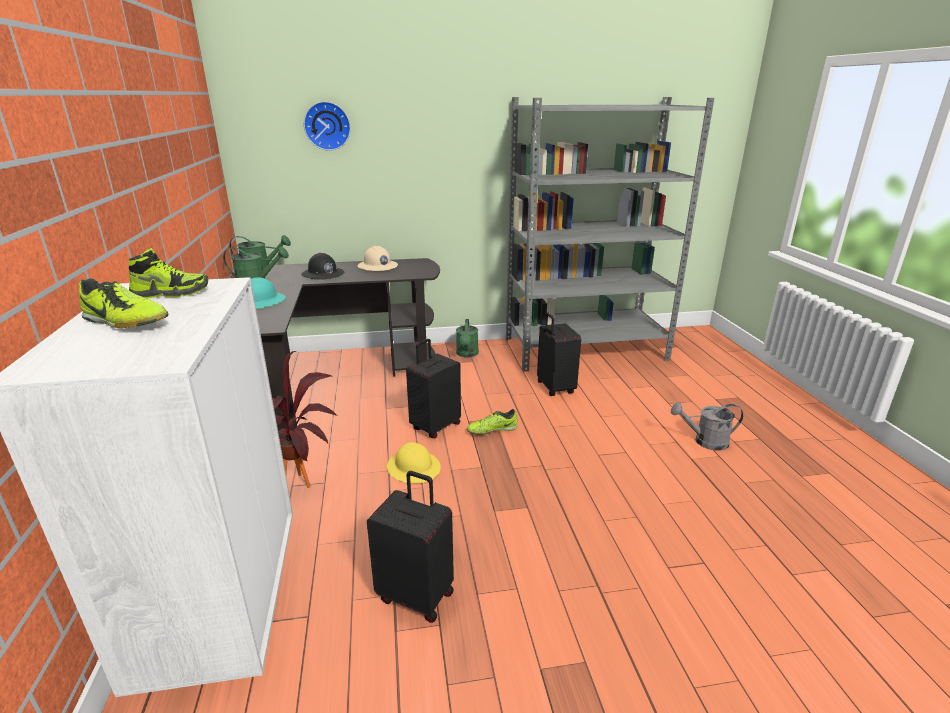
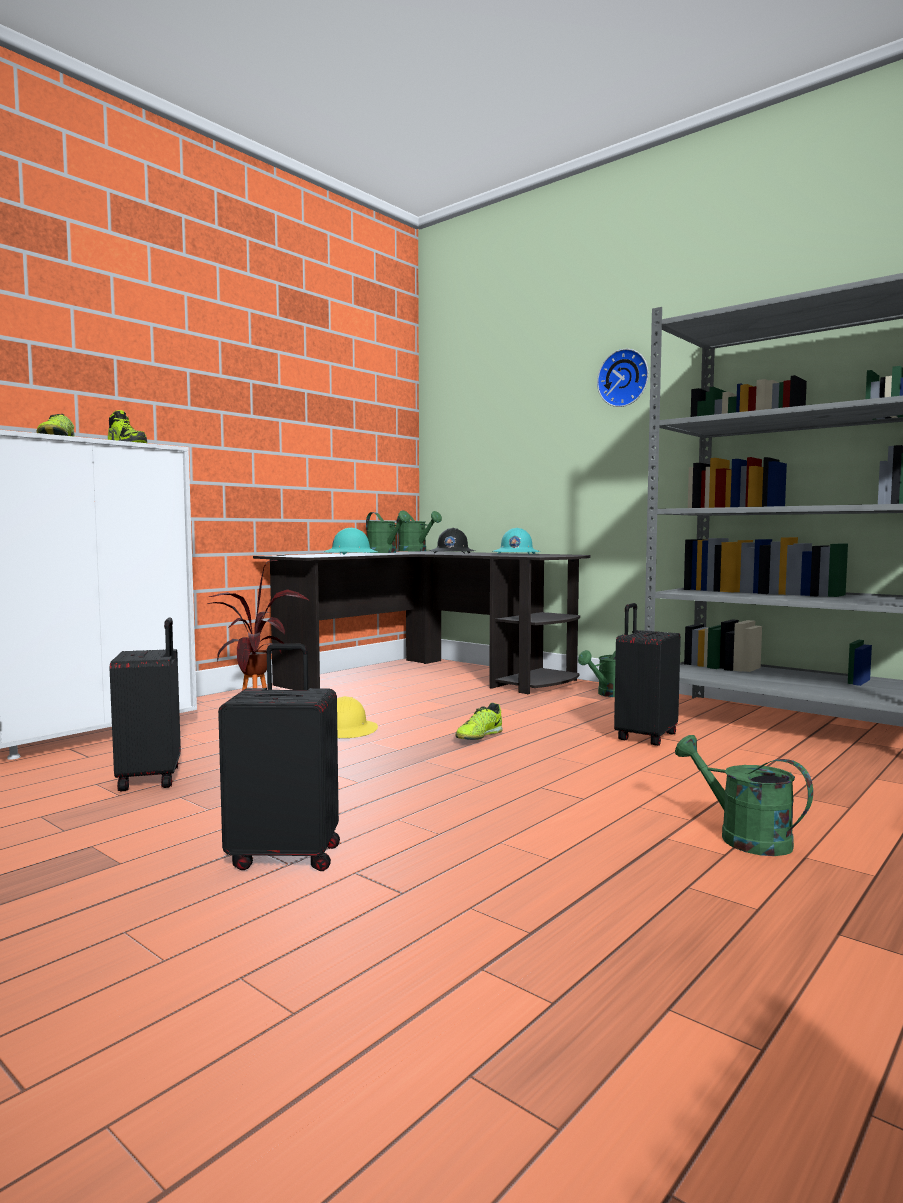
camera: 50 degrees right, 20 degrees down
(327, 126) = (503, 400): wall clock -> wall clock (624, 378)
(377, 267) = (516, 554): beige hard hat -> turquoise hard hat
(435, 426) = (434, 719): black suitcase -> black suitcase (286, 856)
(492, 430) = (478, 737): shoe -> shoe turned 90 degrees counterclockwise
(705, 441) = (743, 837): grey watering can -> green watering can

